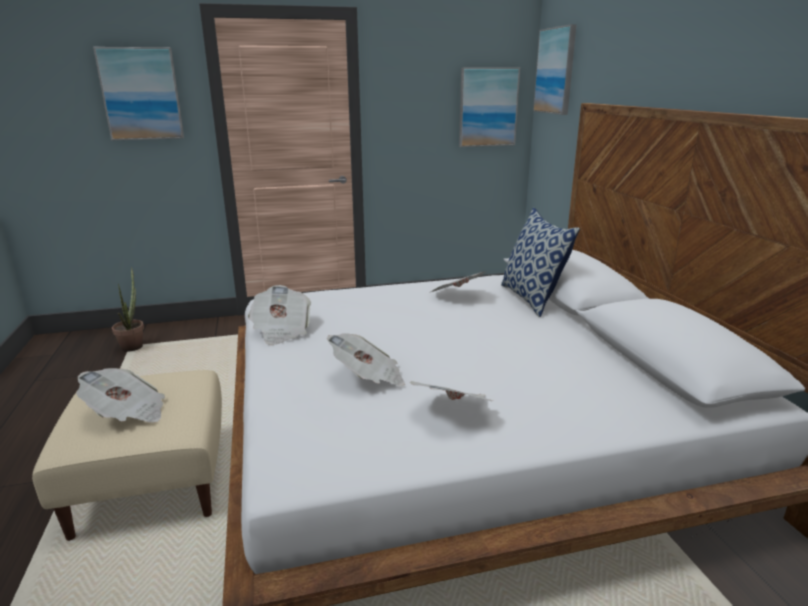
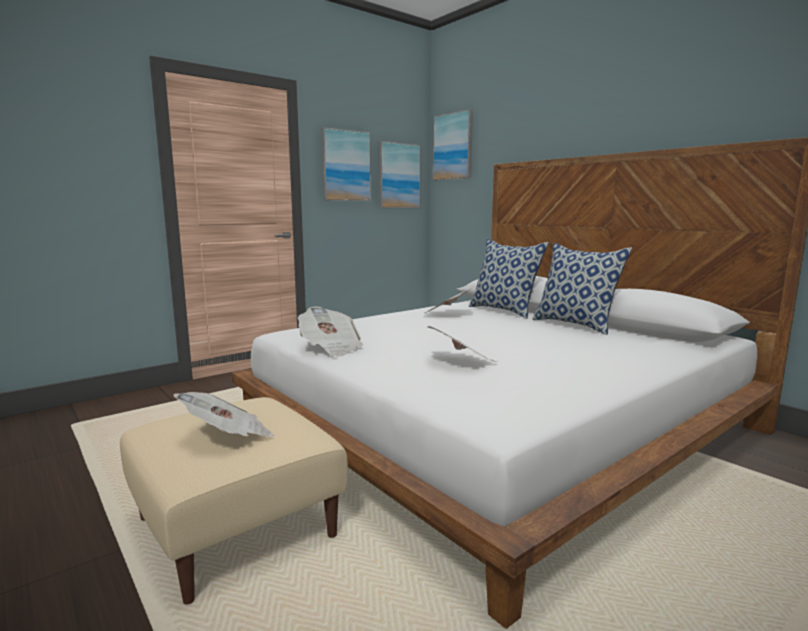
camera: 25 degrees left, 10 degrees down
(134, 345) = (75, 423): potted plant -> none
(141, 94) = (80, 139): picture -> picture (345, 166)
(454, 411) = (561, 368): newspaper -> none
(583, 339) = (576, 325): none -> pillow

